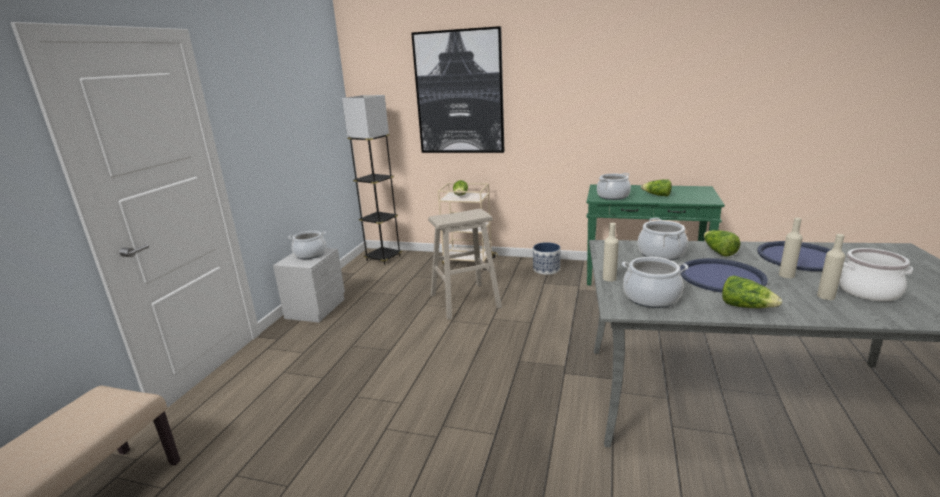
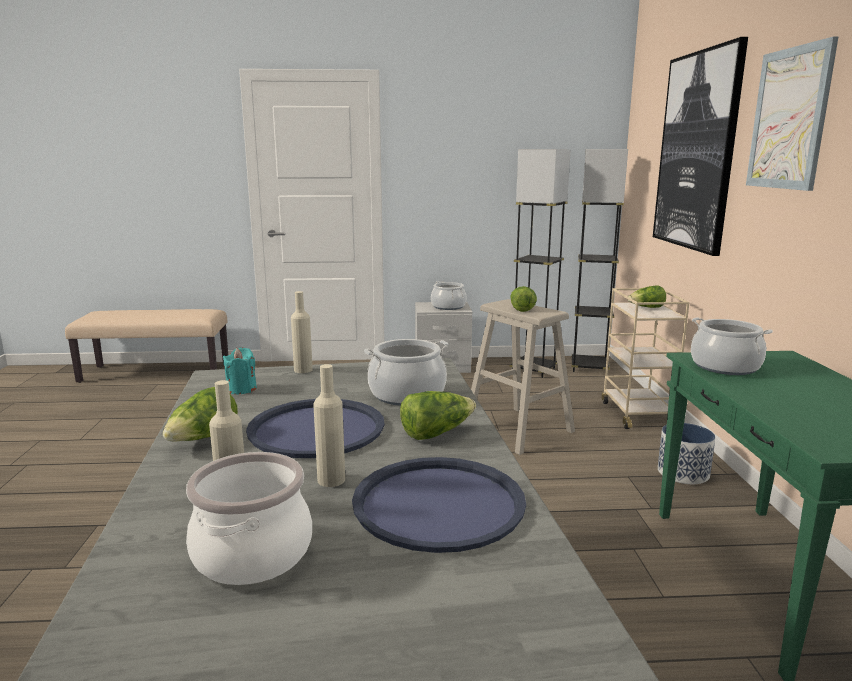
camera: 70 degrees right, 5 degrees down
(366, 276) = (533, 370): none -> grey floor lamp
(552, 73) = (789, 119): none -> picture
(651, 298) = (241, 389): cooking pot -> turquoise candle
(657, 195) = (792, 398): lettuce -> lettuce (522, 308)

